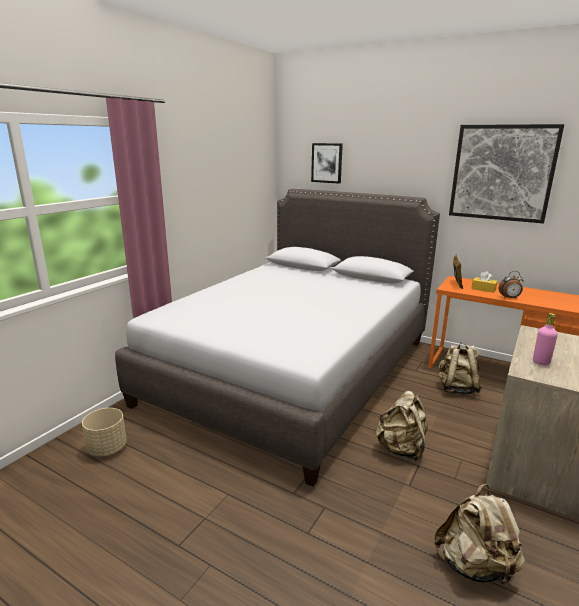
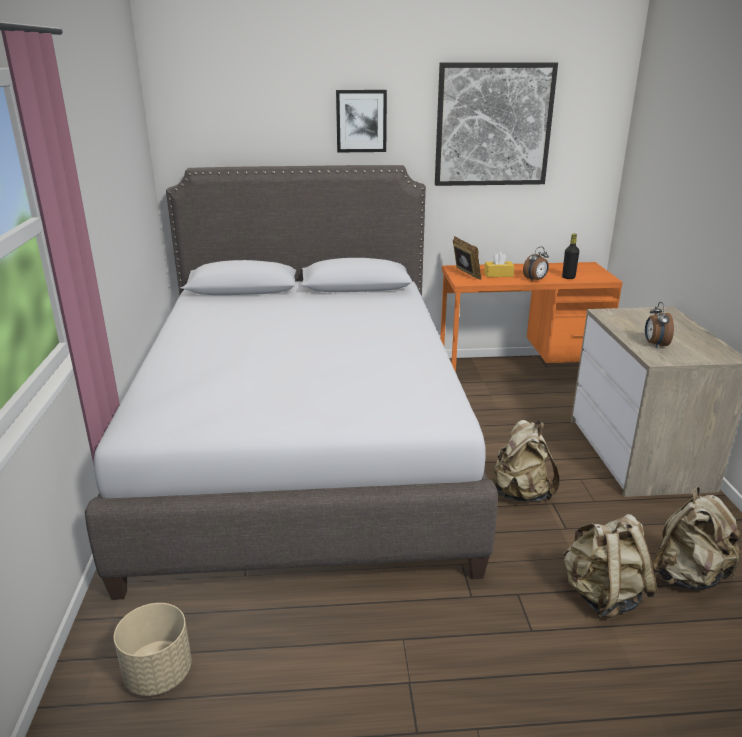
camera: 35 degrees left, 5 degrees up
(327, 163) = (243, 122): picture -> picture (361, 121)
(457, 388) = (502, 403): beige backpack -> beige backpack (602, 595)
(541, 362) = (654, 344): pink bottle -> alarm clock
(543, 302) = (568, 277): none -> black bottle

